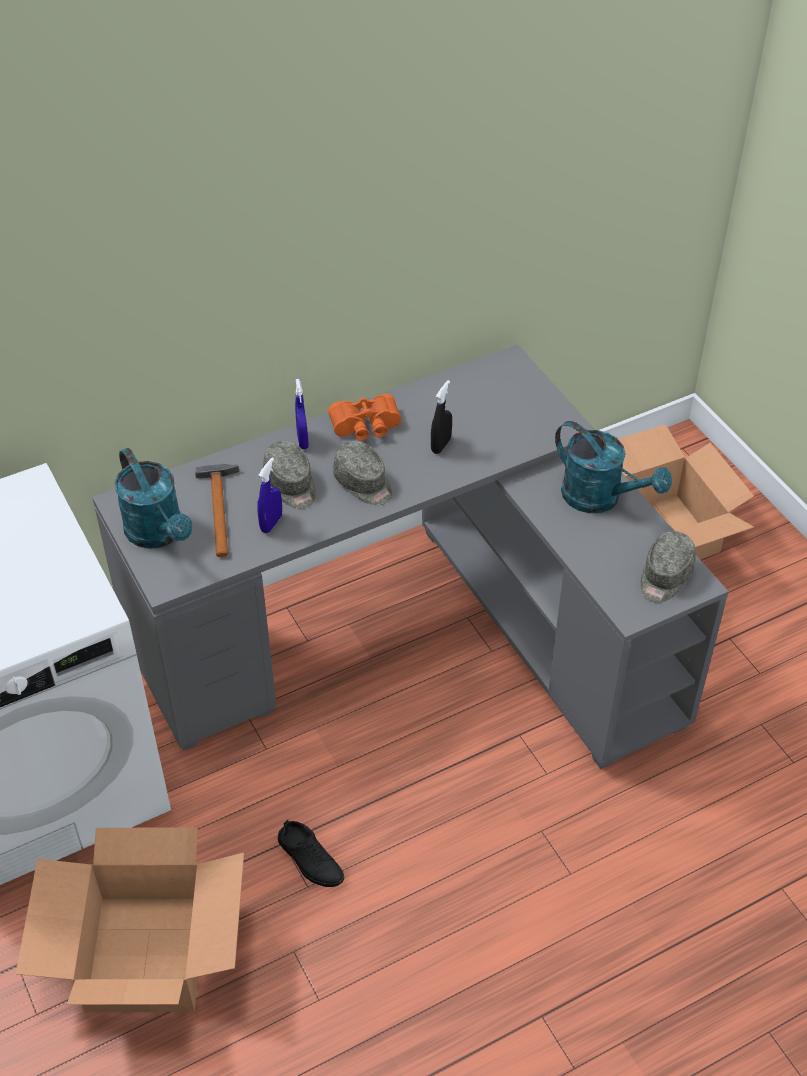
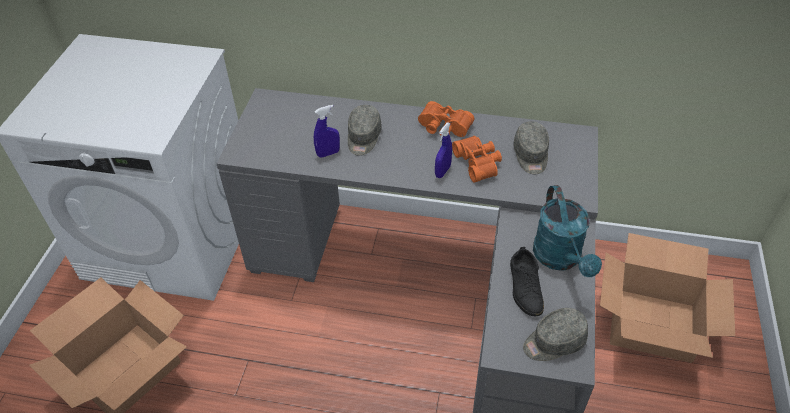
camera: 40 degrees right, 0 degrees up
(159, 534) = (264, 126): turquoise watering can -> none
(219, 507) = (311, 129): hammer -> none
(302, 440) = (397, 116): blue spray bottle -> blue spray bottle (442, 171)
(310, 859) = (251, 380): black shoe -> black shoe (525, 287)
(364, 483) = (406, 160): grey cap -> grey cap (531, 155)
(441, 445) = (479, 163): black spray bottle -> orange binoculars

